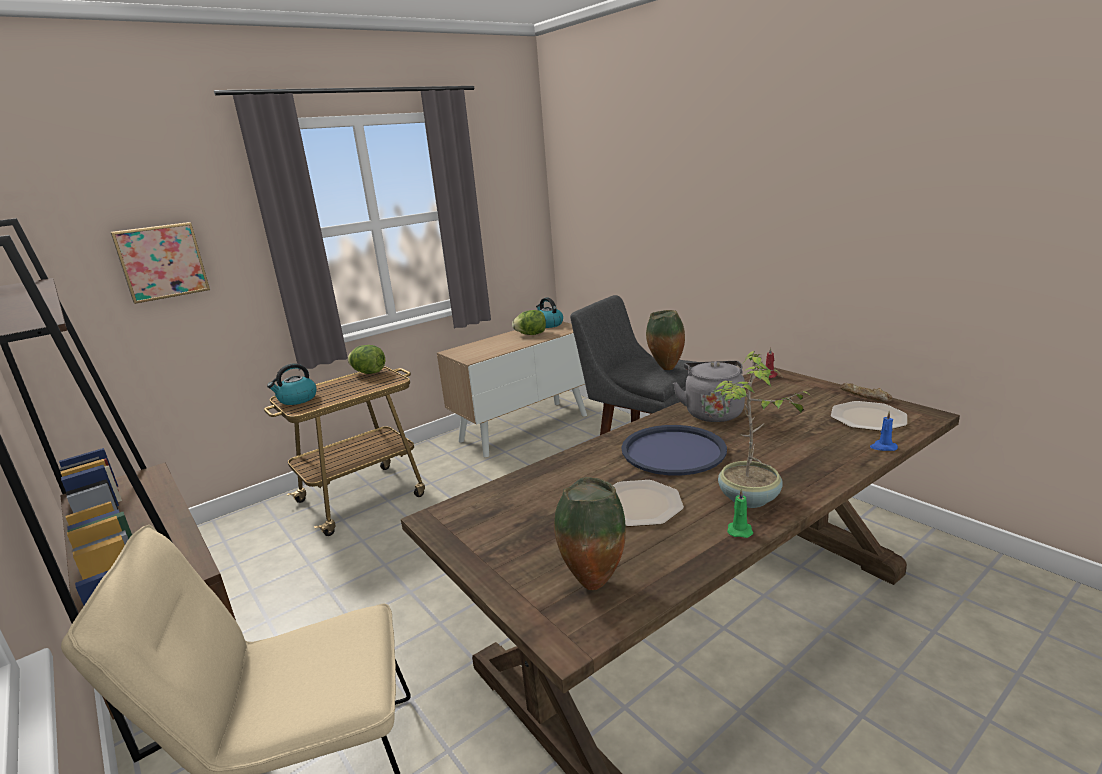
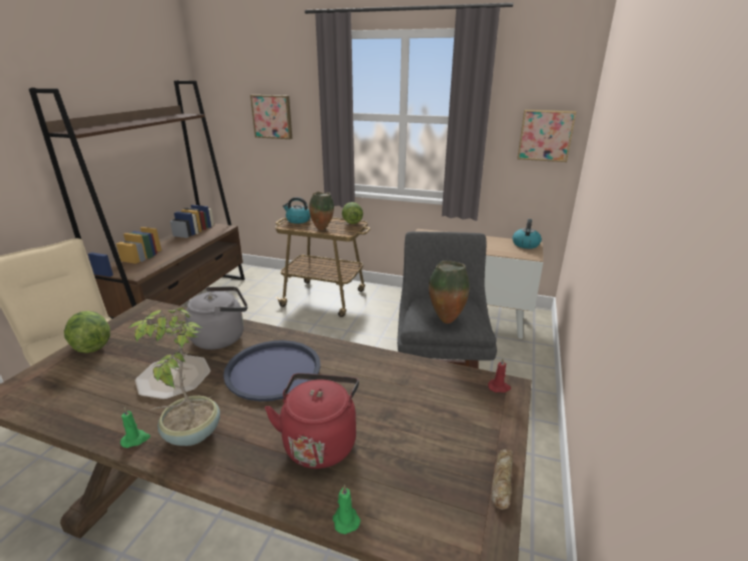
camera: 55 degrees right, 5 degrees up
(519, 215) = (545, 135): none -> picture
(531, 334) = (493, 245): lettuce -> lettuce (92, 346)
(592, 582) = (65, 386): vase -> vase (322, 229)
(712, 412) = (368, 372): grey kettle -> grey kettle (222, 337)
(794, 444) = (320, 441): none -> red kettle
(868, 417) = (430, 493): plate -> none
(883, 447) = (345, 519): blue candle -> green candle

